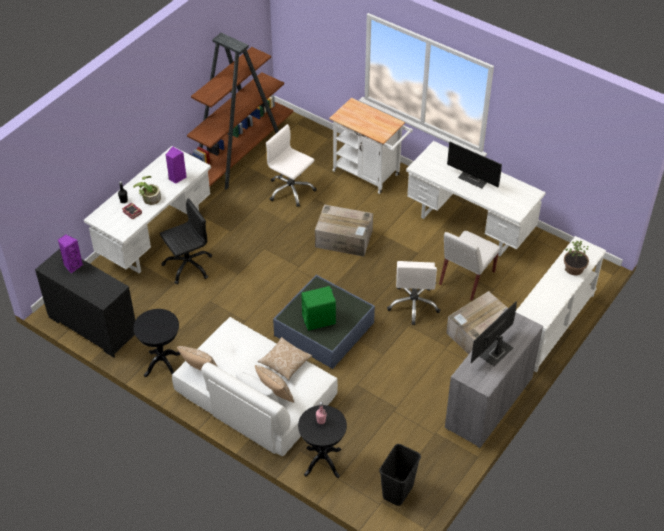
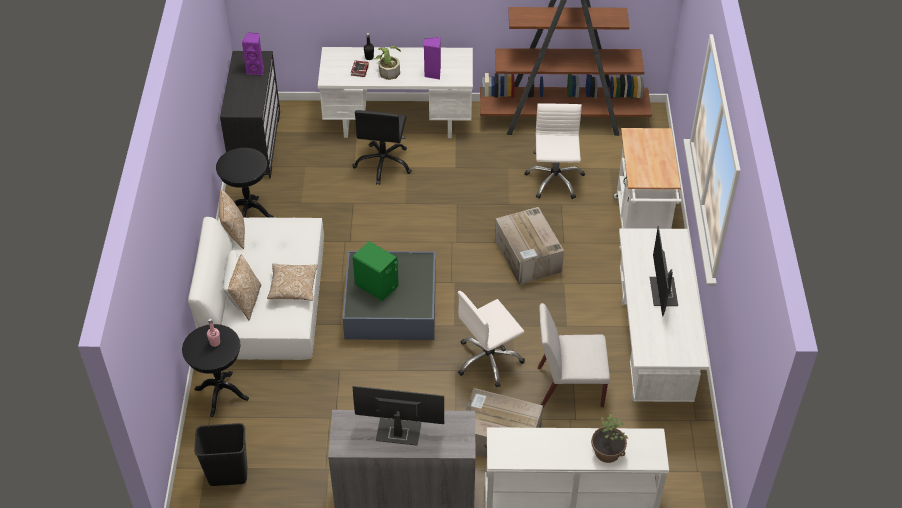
camera: 55 degrees right, 0 degrees up
(188, 265) = (383, 164): black office chair -> black office chair turned 75 degrees clockwise

